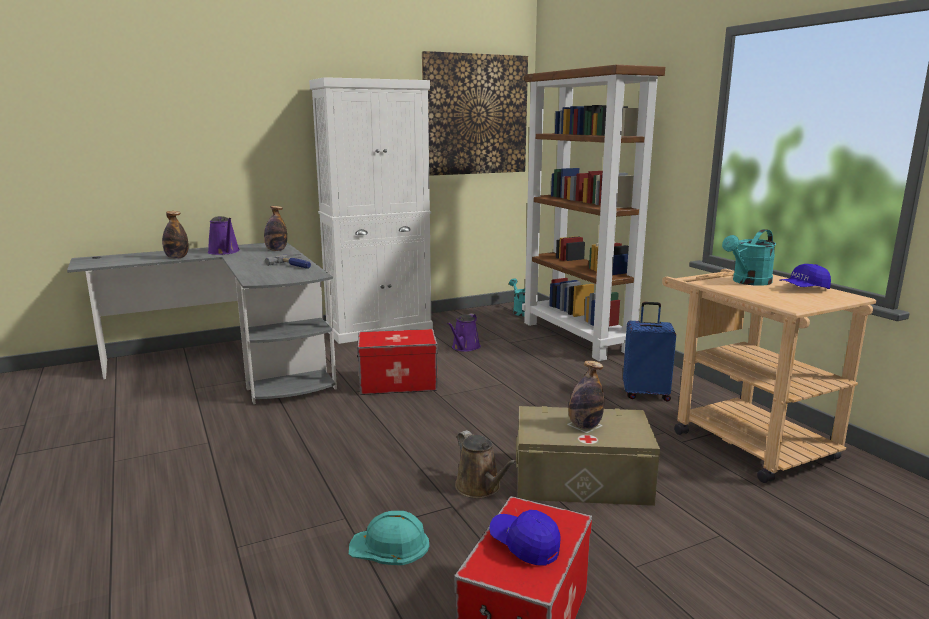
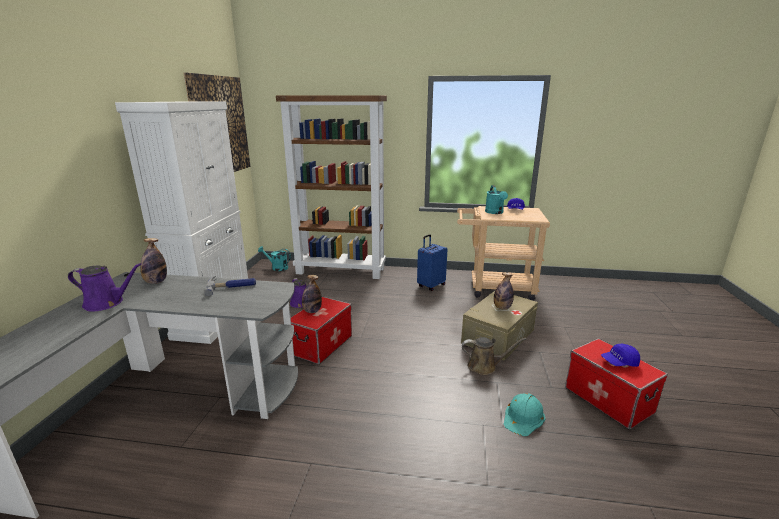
camera: 55 degrees left, 5 degrees up
(177, 257) = (72, 330): bottle -> bottle (312, 311)

